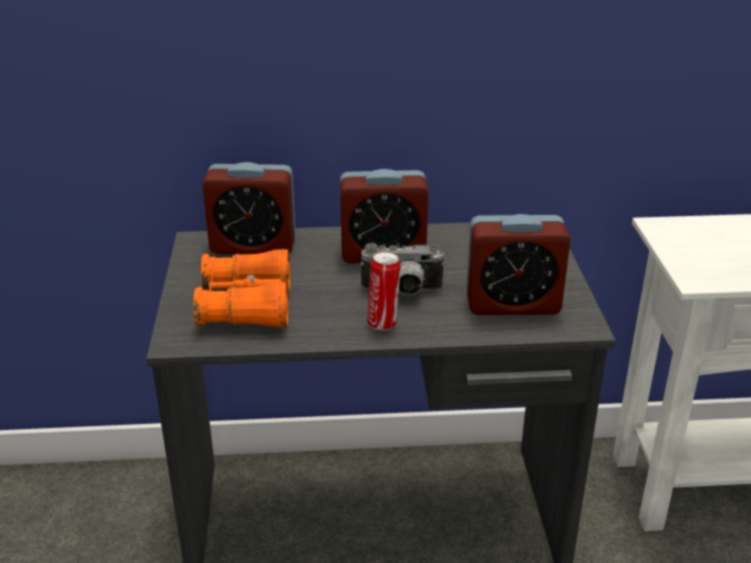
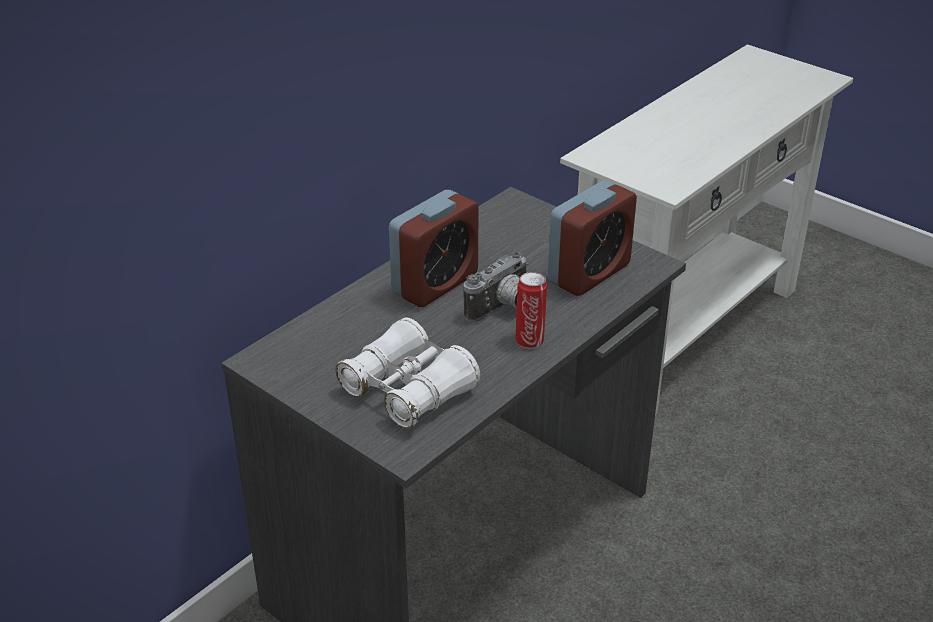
camera: 45 degrees left, 5 degrees up
(246, 306) = (408, 390): orange binoculars -> white binoculars
(253, 246) = (318, 336): alarm clock -> none

